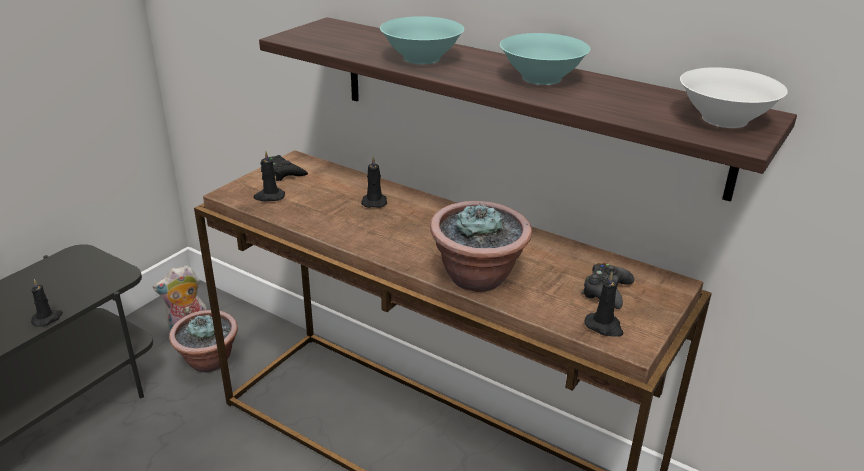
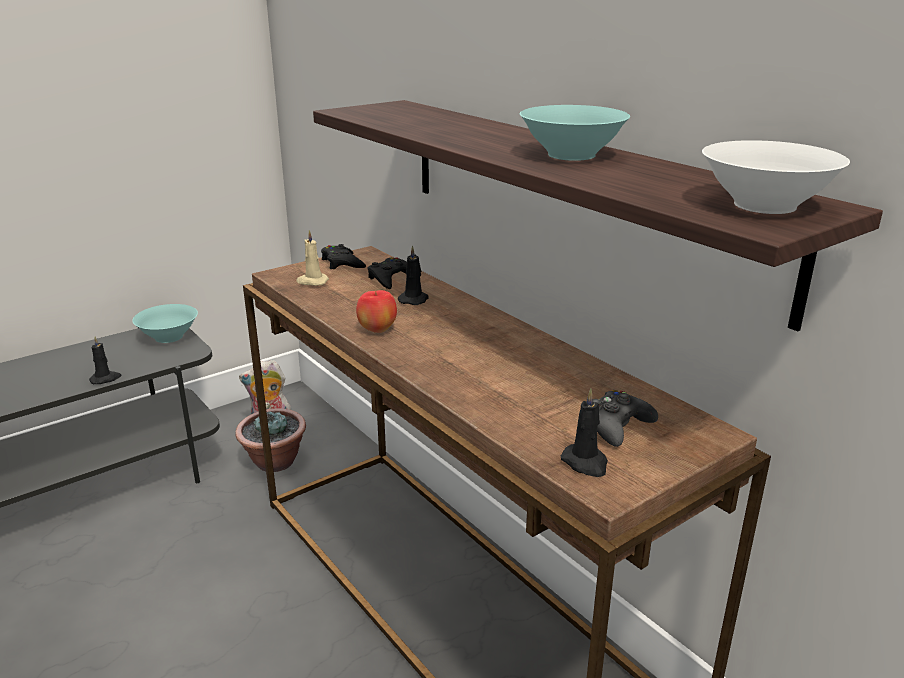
camera: 20 degrees right, 5 degrees down
(269, 197) = (312, 282): black candle -> beige candle
(339, 183) = (392, 278): none -> black game controller
(365, 237) = (377, 330): none -> apple
(421, 58) = (455, 132): turquoise bowl -> turquoise bowl (168, 337)
(478, 278) = (470, 387): potted plant -> none

